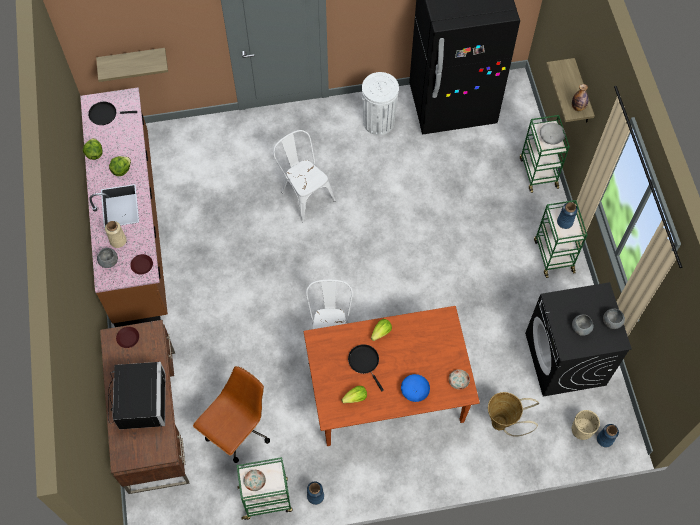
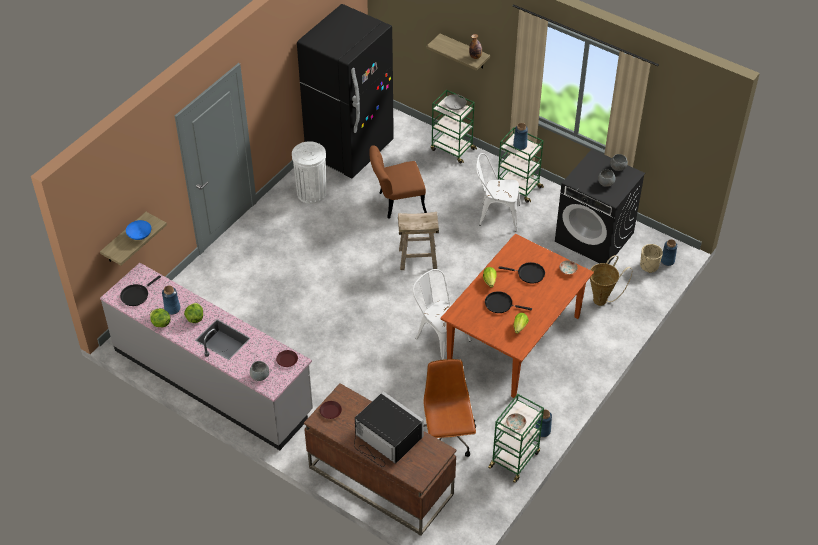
camera: 45 degrees left, 15 degrees down
(115, 148) = (172, 309): none -> blue vase
(118, 241) = (250, 359): beige vase -> none
(134, 226) = (213, 380): brown counter -> grey counter
(304, 194) = (314, 270): white chair -> white chair (495, 215)
(394, 251) = (418, 258): none -> beige stool
(414, 391) = (549, 295): blue bowl -> blue bowl (139, 235)
(421, 355) = (528, 274): none -> black frying pan
(434, 186) = (396, 203): none -> brown chair

